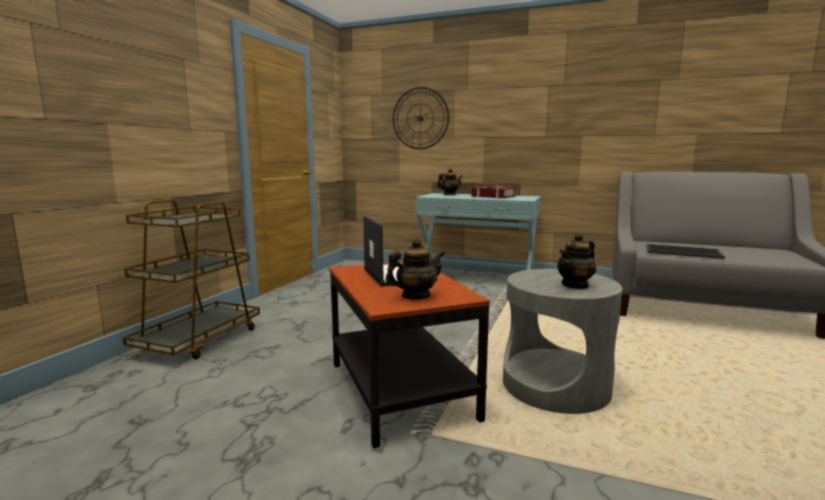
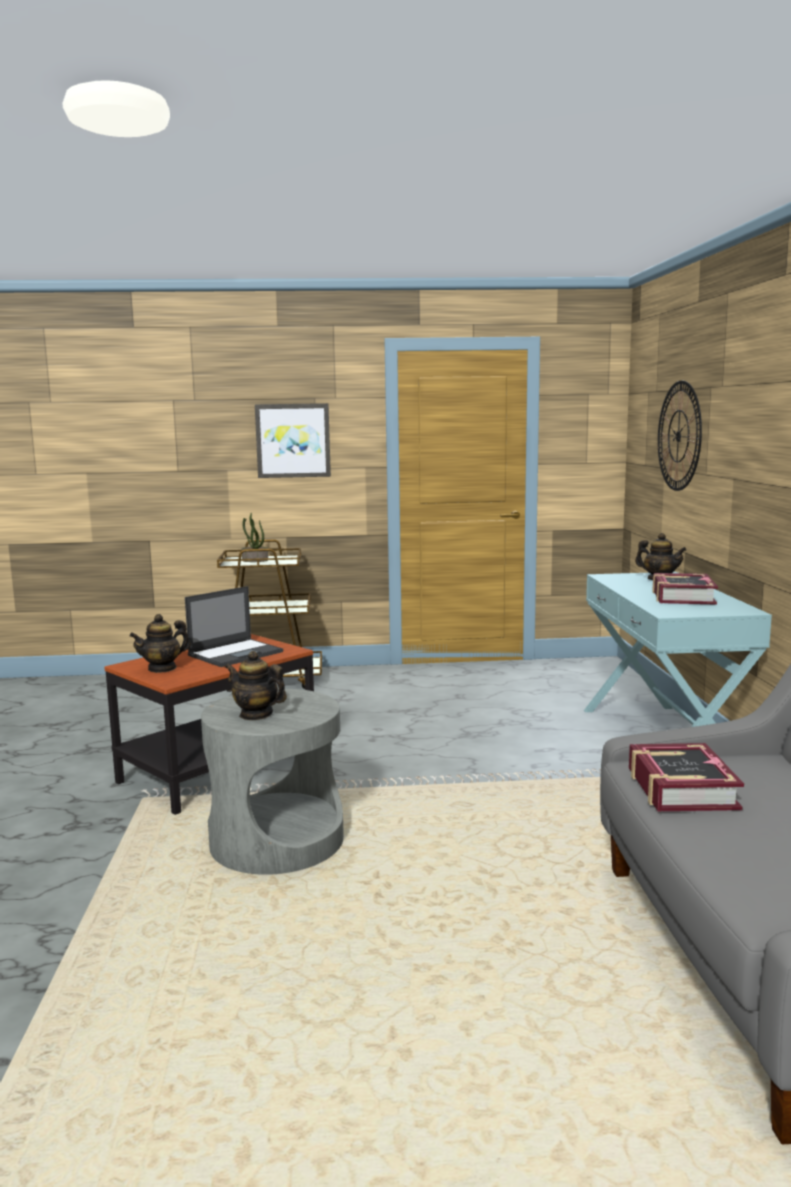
camera: 65 degrees right, 0 degrees up
(170, 98) = (293, 440): none -> picture
(183, 219) = (254, 560): none -> potted plant
(415, 296) = (162, 668): teapot -> teapot turned 105 degrees clockwise
(682, 252) = (680, 788): tray -> book

